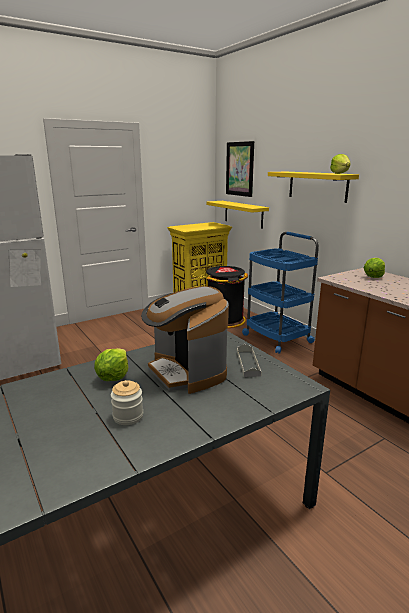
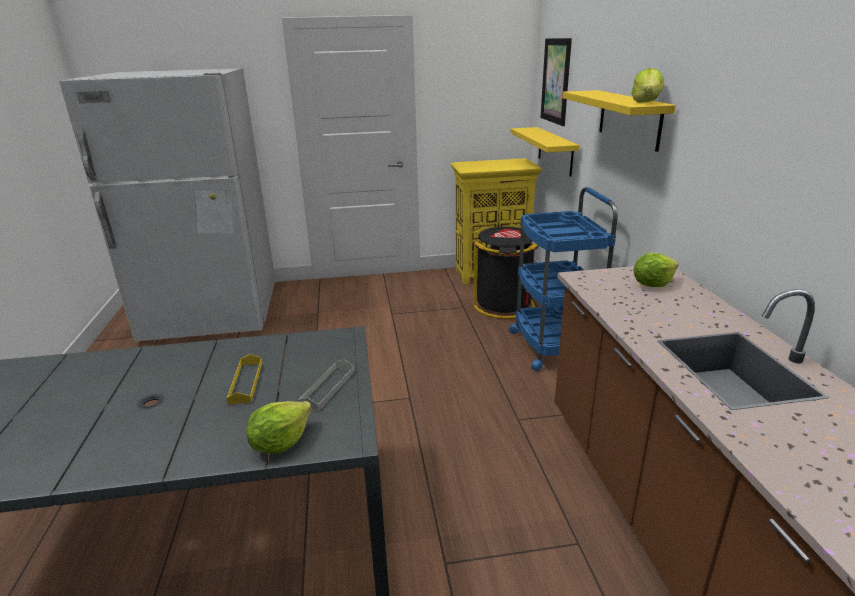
camera: 25 degrees right, 5 degrees up
(113, 377) = (169, 369): lettuce -> lettuce (280, 443)
(128, 416) = (122, 424): jar -> none
(186, 372) = (246, 382): coffee machine -> yellow tray

